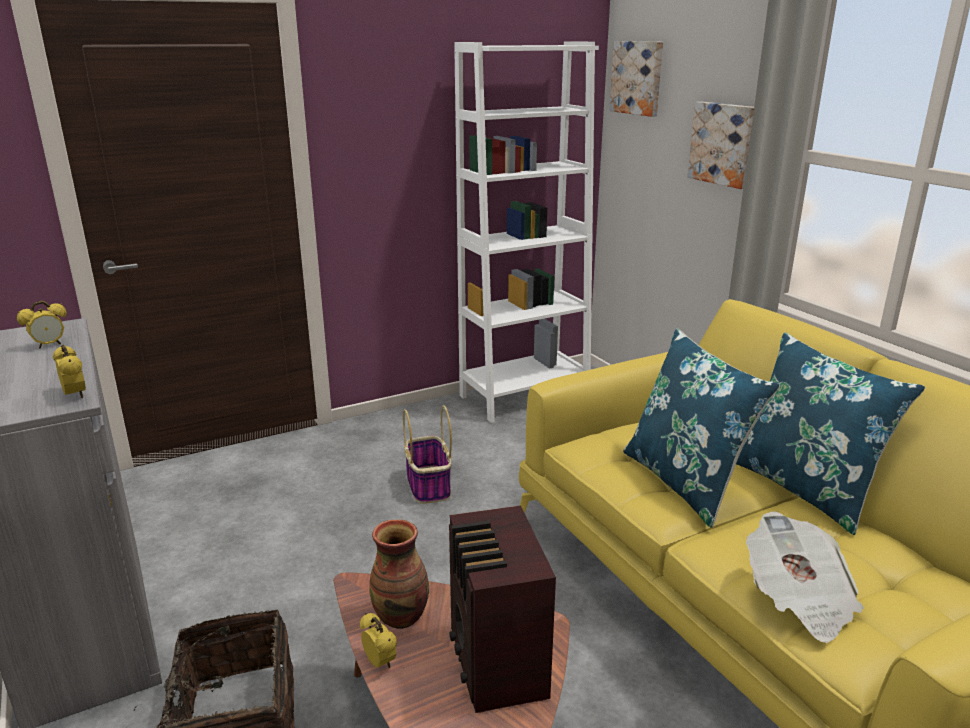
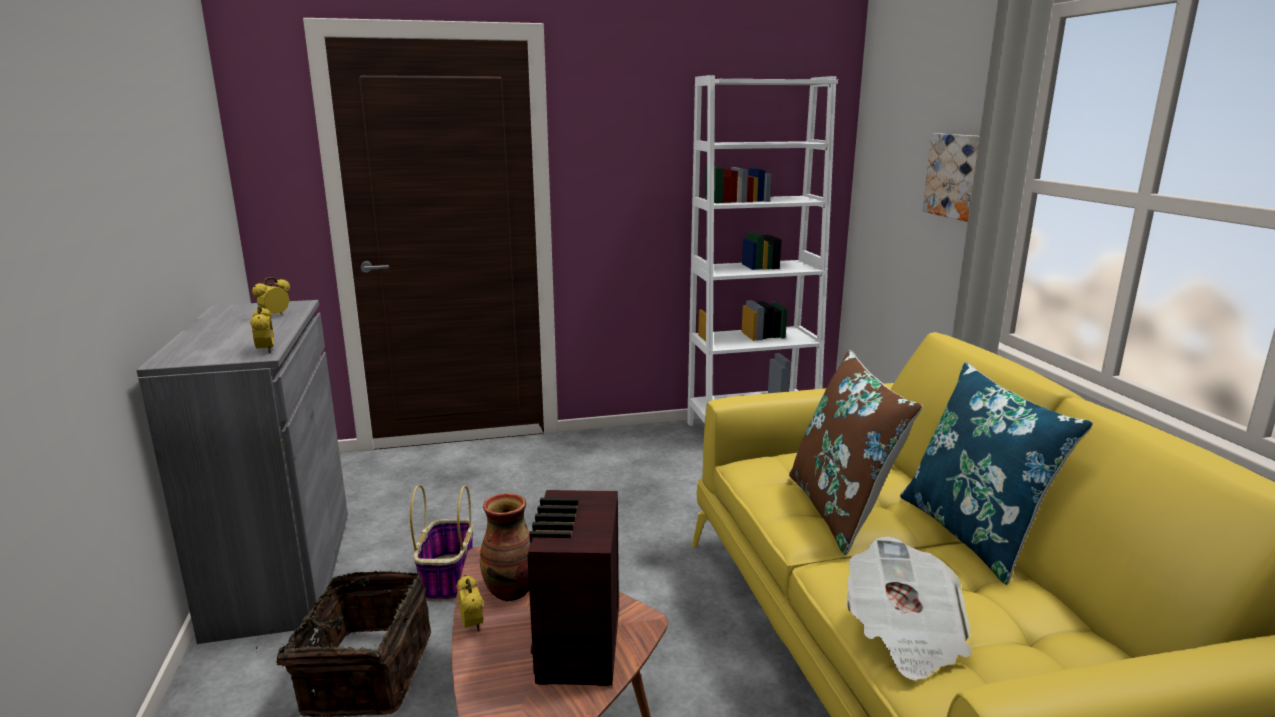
camera: 15 degrees right, 5 degrees down
(49, 345) = (275, 316): alarm clock -> alarm clock turned 150 degrees clockwise
(428, 485) = (622, 498): basket -> basket (447, 578)
(638, 78) = (885, 113): picture -> none
(685, 482) = (841, 510): blue pillow -> brown pillow

